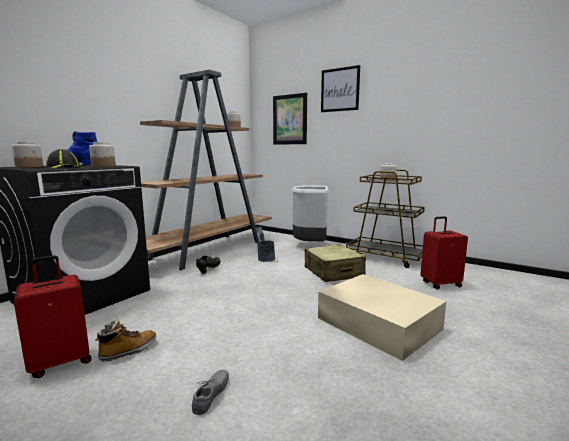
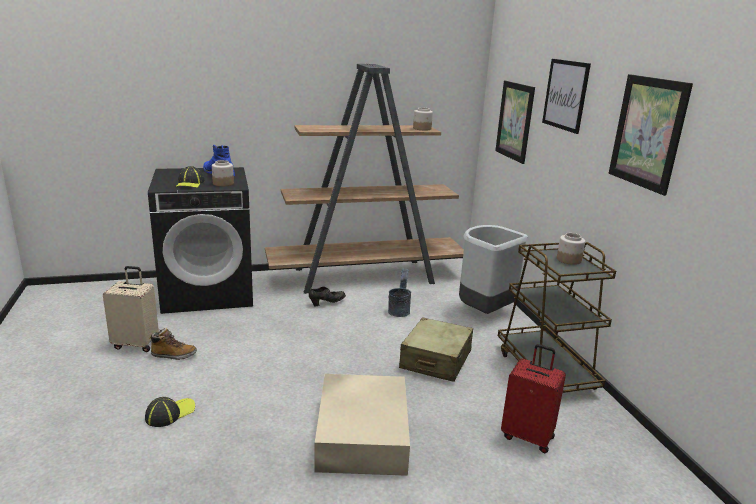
camera: 40 degrees right, 10 degrees up
(30, 167) = (178, 174): jar -> none
(61, 362) = (136, 344): red suitcase -> beige suitcase
(213, 395) = (170, 413): grey shoe -> cap
(422, 91) = (647, 132): none -> picture

